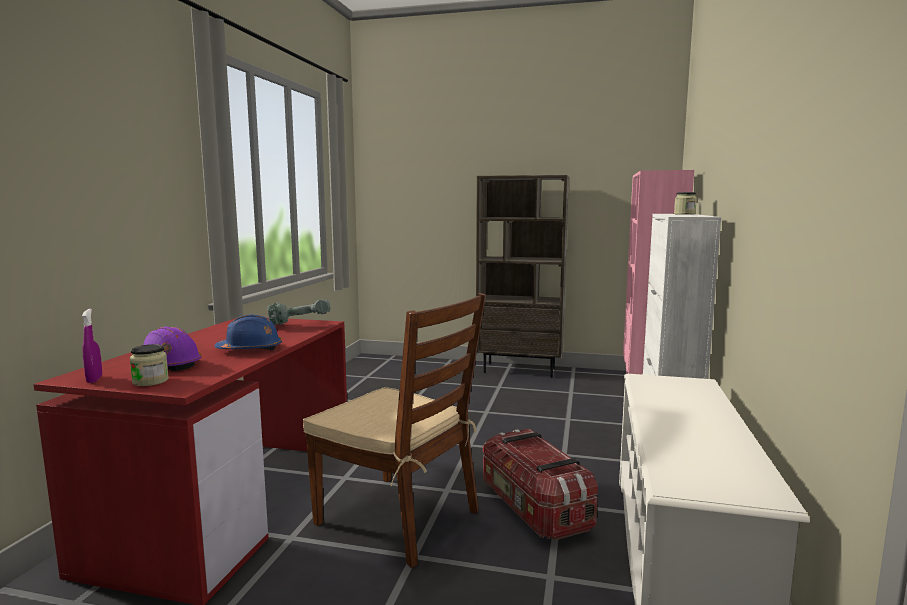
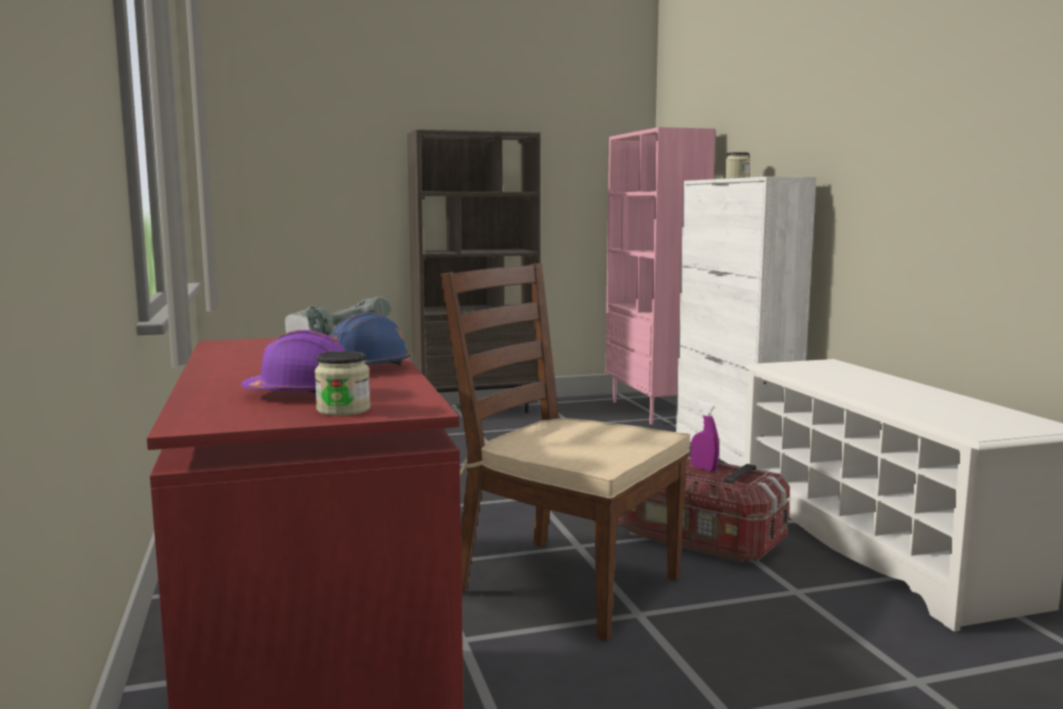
camera: 30 degrees left, 0 degrees up
(94, 379) = (242, 420): purple spray bottle -> purple spray bottle (704, 469)
(399, 517) = (565, 585): brown chair -> brown chair turned 150 degrees counterclockwise

